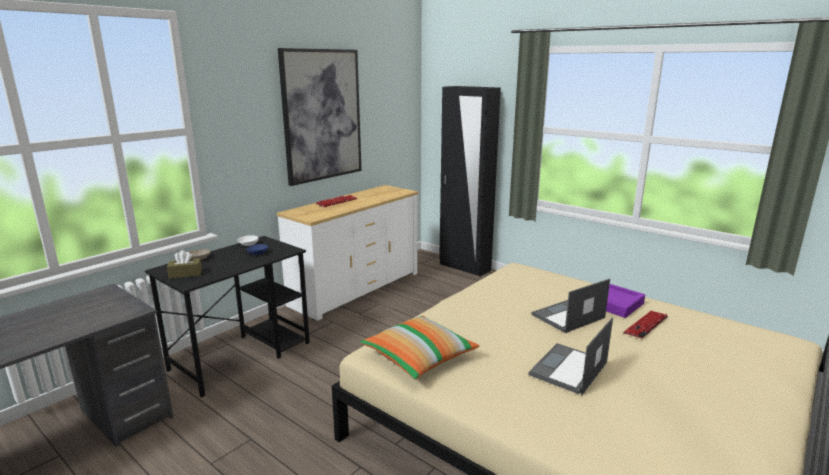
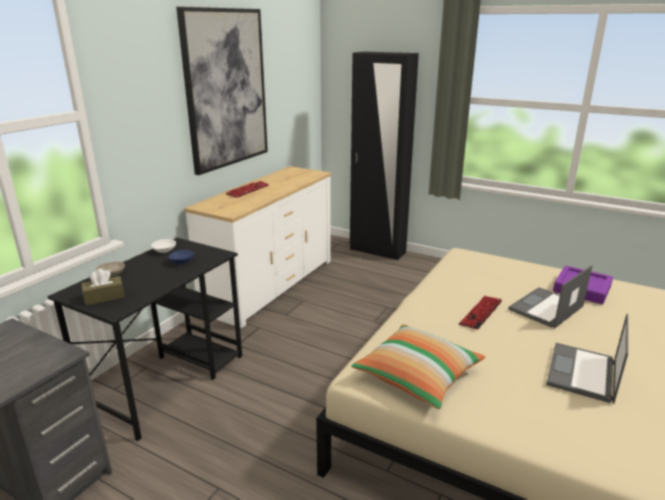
camera: 10 degrees left, 5 degrees up
(646, 325) = (627, 311): keyboard -> keyboard (480, 313)

